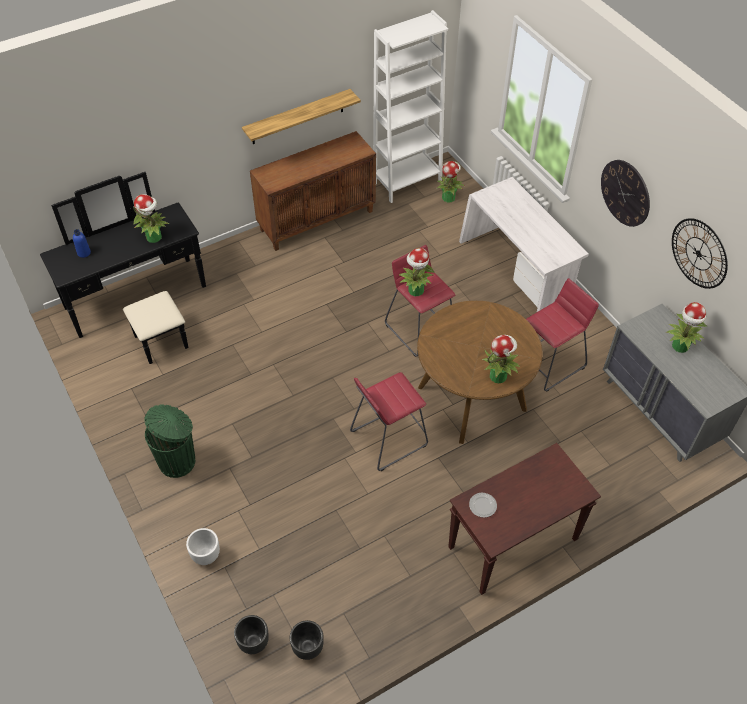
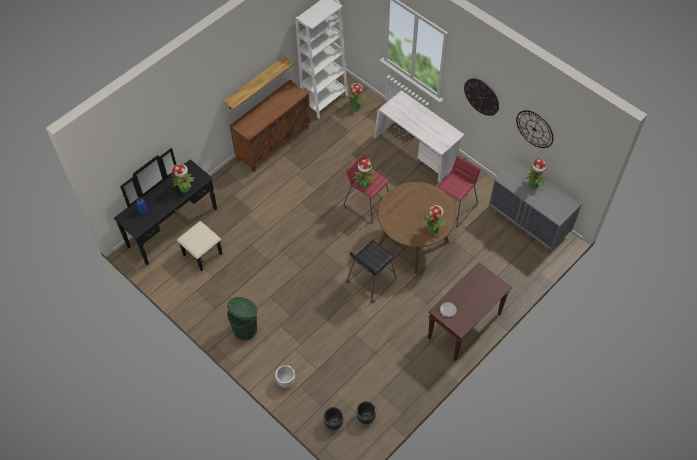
camera: 15 degrees left, 5 degrees up
(388, 439) = (371, 281): red stool -> black stool

